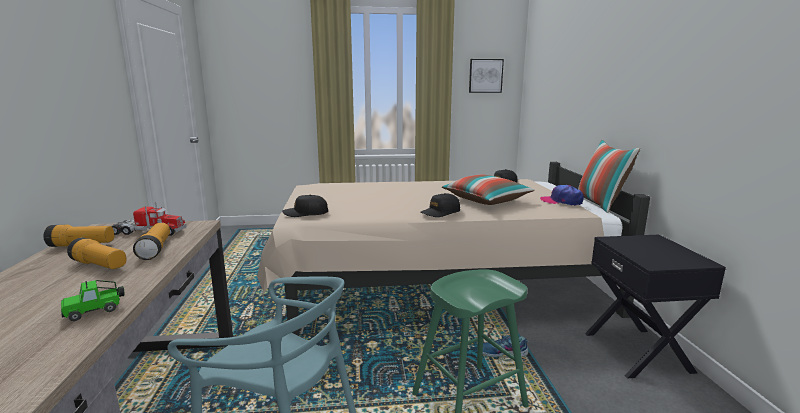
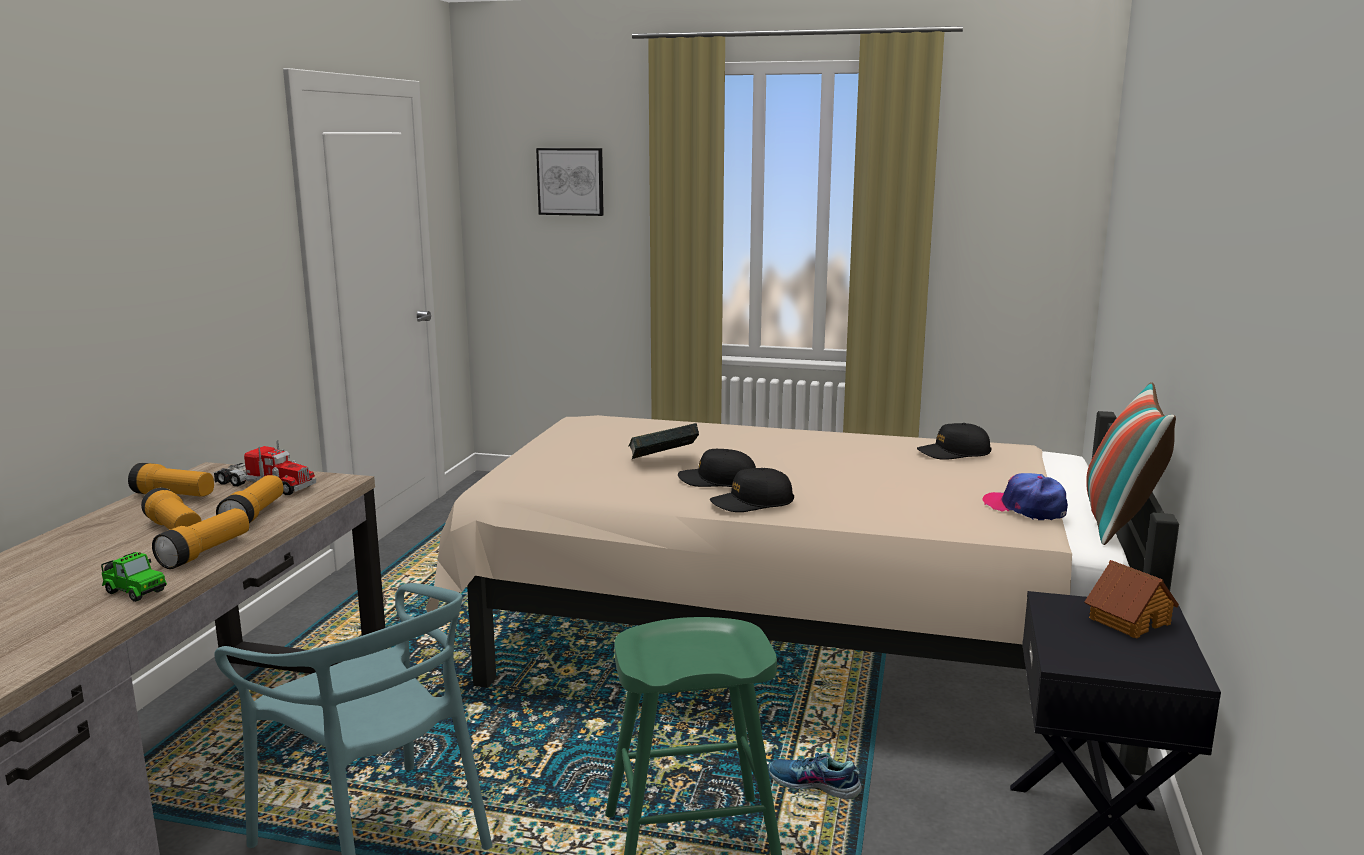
camera: 20 degrees right, 0 degrees up
(96, 311) = (133, 591): toy car -> toy car turned 135 degrees counterclockwise
(137, 276) = (205, 552): none -> flashlight
(306, 213) = (524, 477): black cap -> black cap (717, 481)
(373, 199) = (663, 462): none -> book
(485, 76) = (1016, 202): picture -> picture (571, 181)
(486, 200) = (870, 488): pillow -> none
(650, 243) = (1128, 620): none -> toy house

